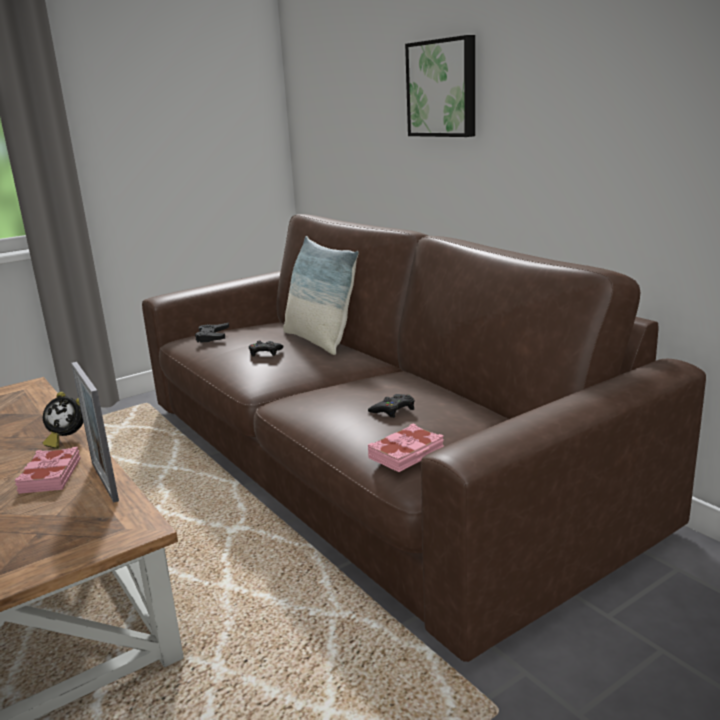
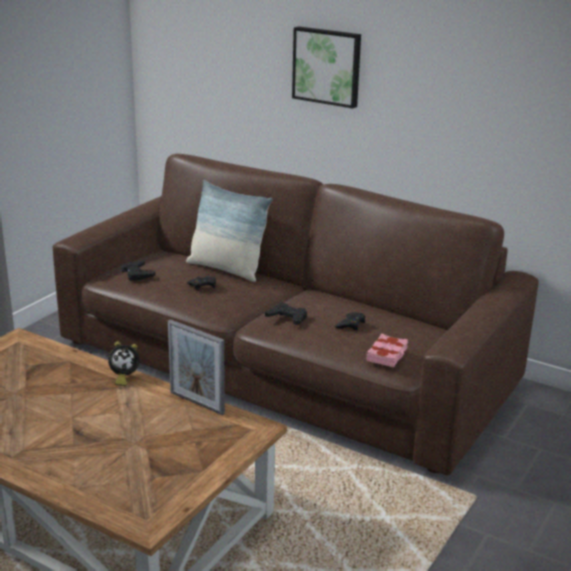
camera: 25 degrees left, 5 degrees up
(49, 476) = (149, 406): pink book -> none
(322, 394) = (287, 318): none -> black game controller

